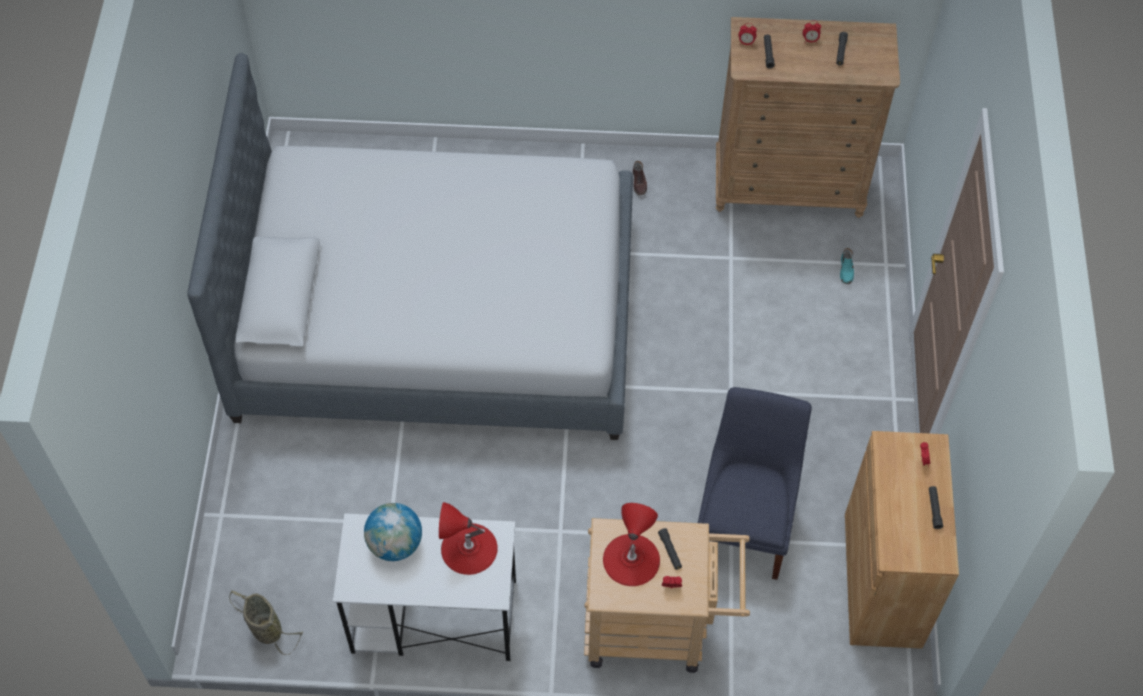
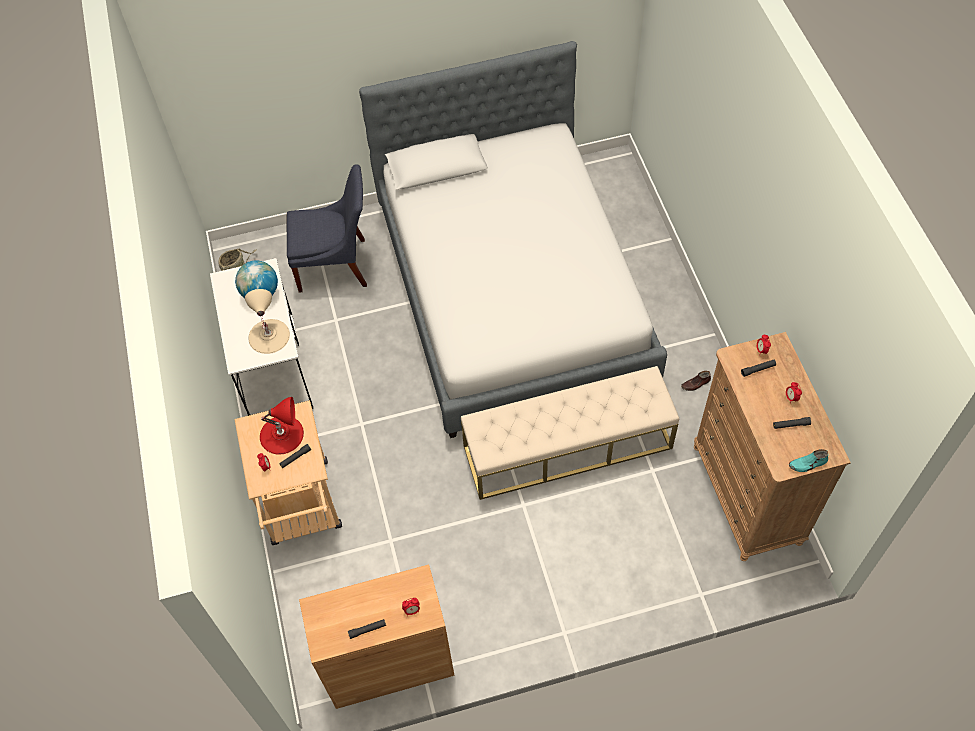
camera: 75 degrees right, 0 degrees up
(469, 548) = (268, 336): red table lamp -> beige table lamp
(673, 326) = (568, 447): none -> beige bench
(745, 522) = (408, 546): blue chair -> blue chair (336, 265)
(846, 270) = (680, 563): turquoise shoe -> turquoise shoe (808, 464)

